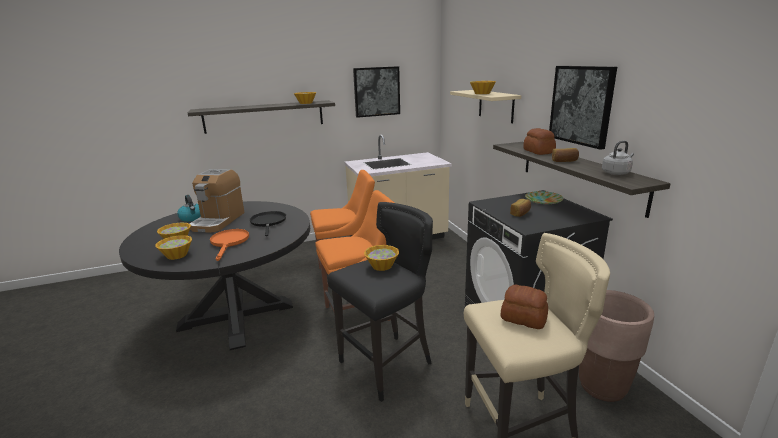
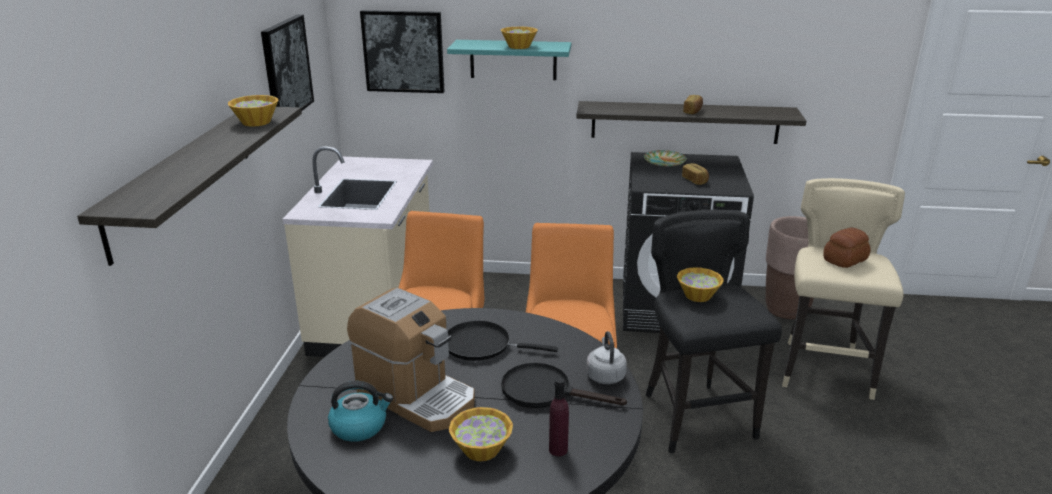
camera: 65 degrees left, 5 degrees up
(177, 255) = (558, 449): bowl -> purple bottle
(229, 243) = (545, 391): orange frying pan -> black frying pan
(496, 105) = (513, 59): beige shelf -> turquoise shelf
(538, 152) = (641, 108): bread -> none
(581, 105) = (681, 47): picture -> picture (403, 51)
(616, 173) = (754, 110): grey kettle -> grey kettle (605, 375)

